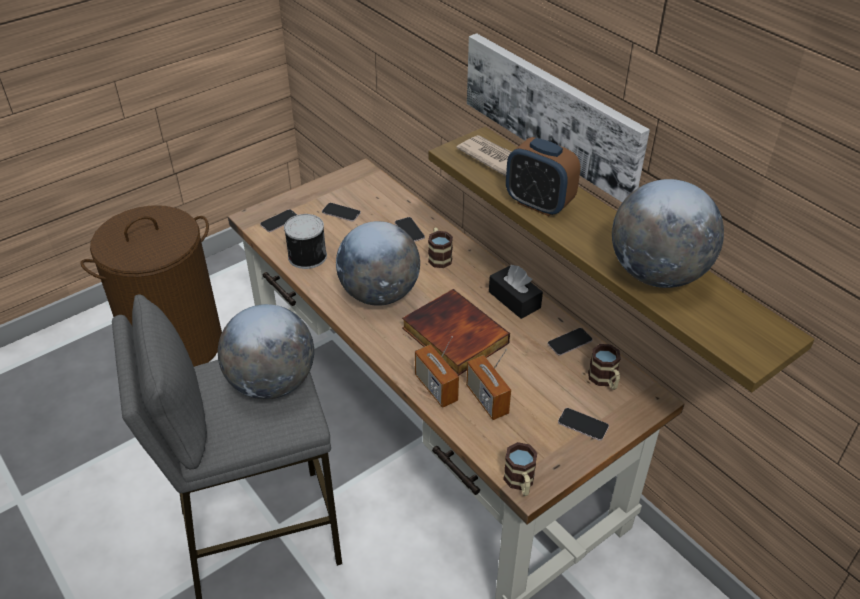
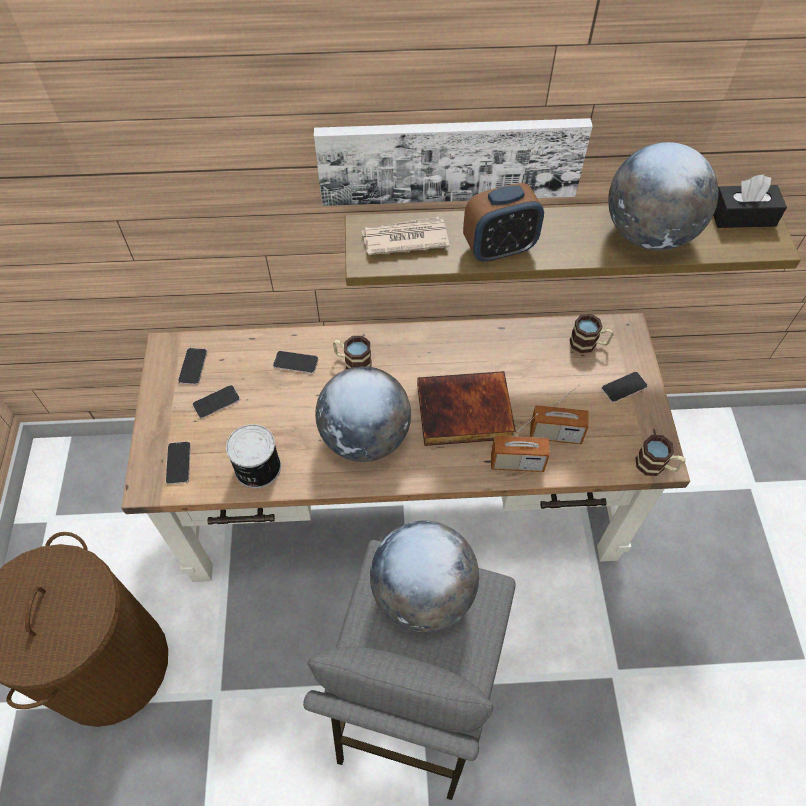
camera: 55 degrees left, 15 degrees up
(514, 300) = (454, 343): black tissue box -> black tissue box (742, 216)
(569, 342) = (532, 338): phone -> phone (193, 366)

